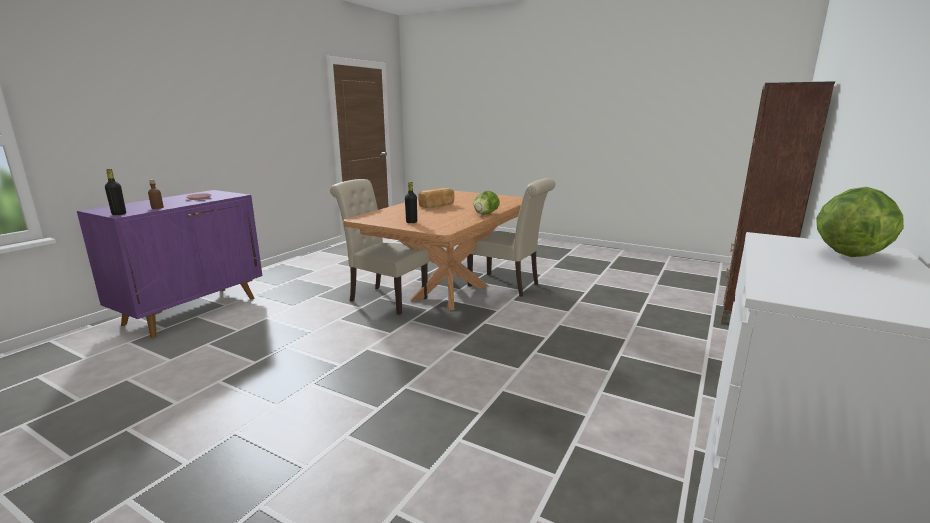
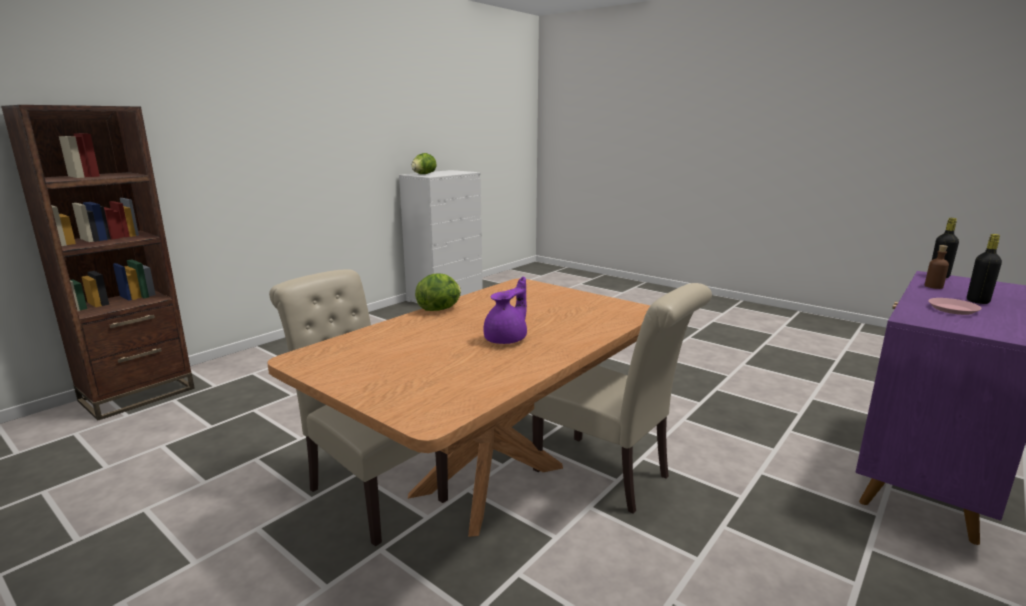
camera: 170 degrees left, 0 degrees up
(411, 222) = (558, 298): black bottle -> black bottle (977, 301)
(437, 206) = (507, 339): bread -> purple teapot

